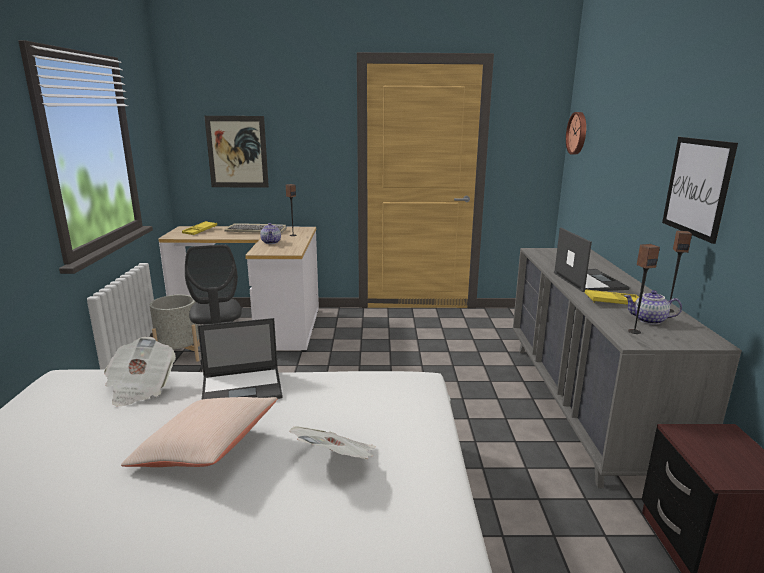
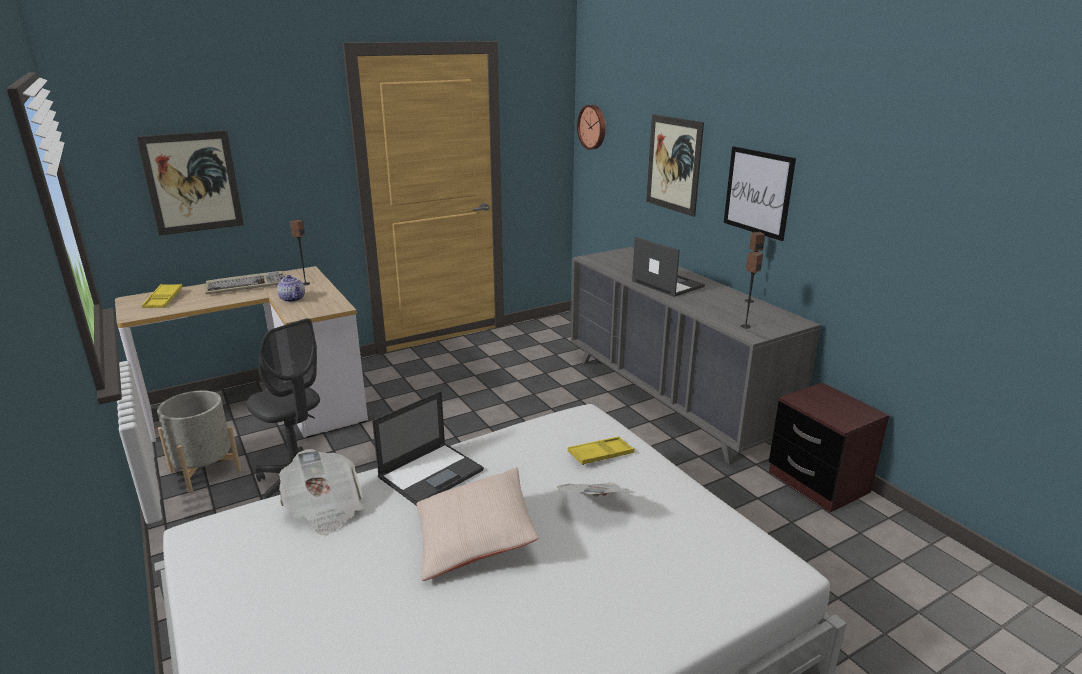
camera: 30 degrees left, 5 degrees up
(614, 302) = (706, 302): yellow tray -> yellow tray (600, 455)
(630, 163) = (673, 164): none -> picture
(649, 320) = (745, 313): teapot -> none

